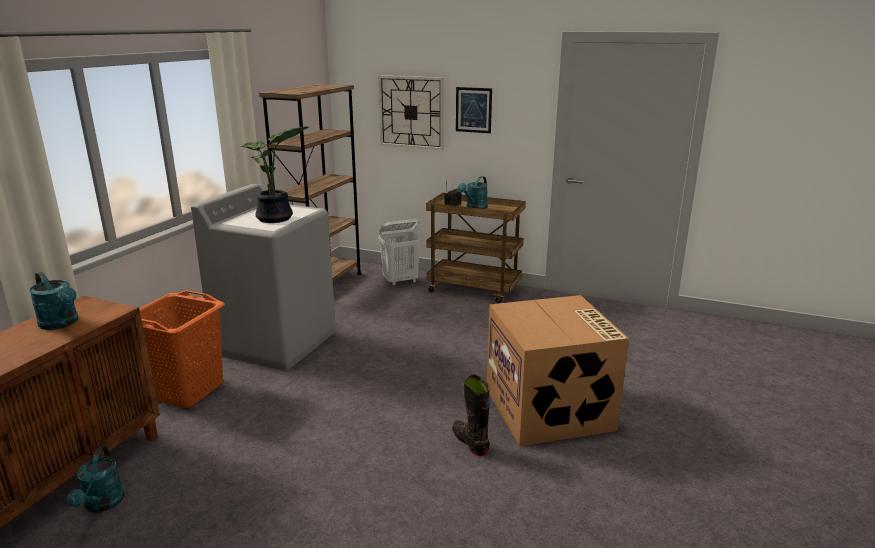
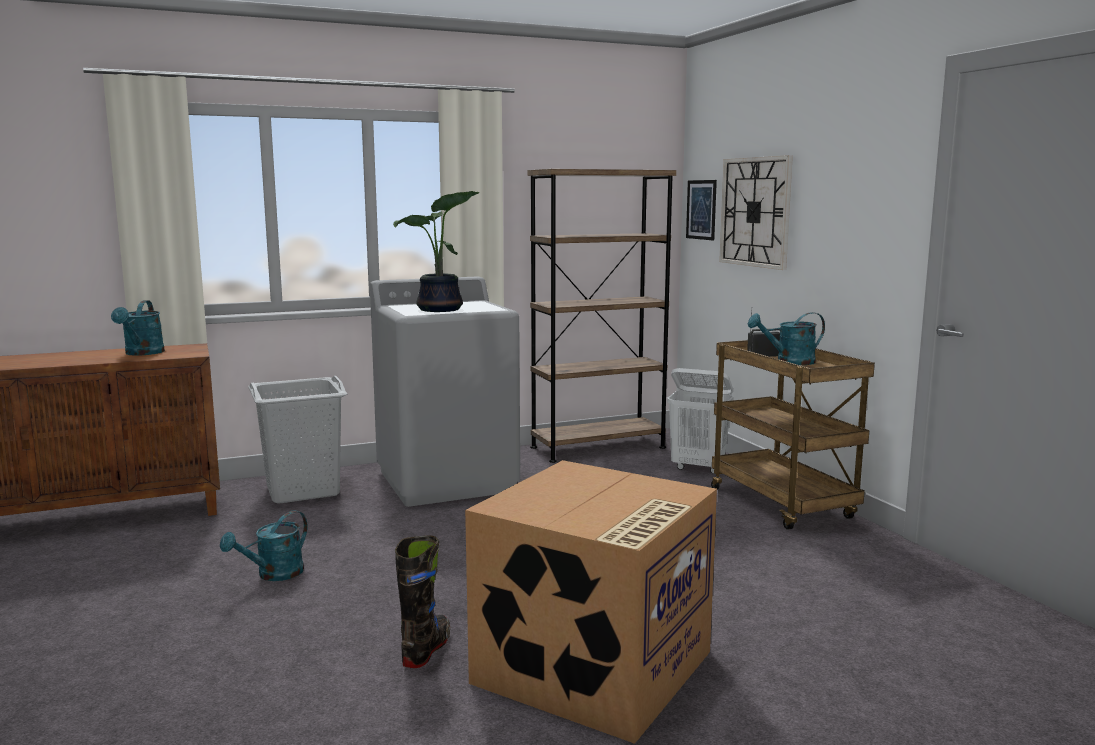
camera: 45 degrees right, 10 degrees down
(102, 505) = (97, 543): turquoise watering can -> turquoise watering can (273, 575)
(187, 390) = (303, 491): orange laundry basket -> grey laundry basket
(473, 110) = (824, 205): picture -> picture (701, 209)

